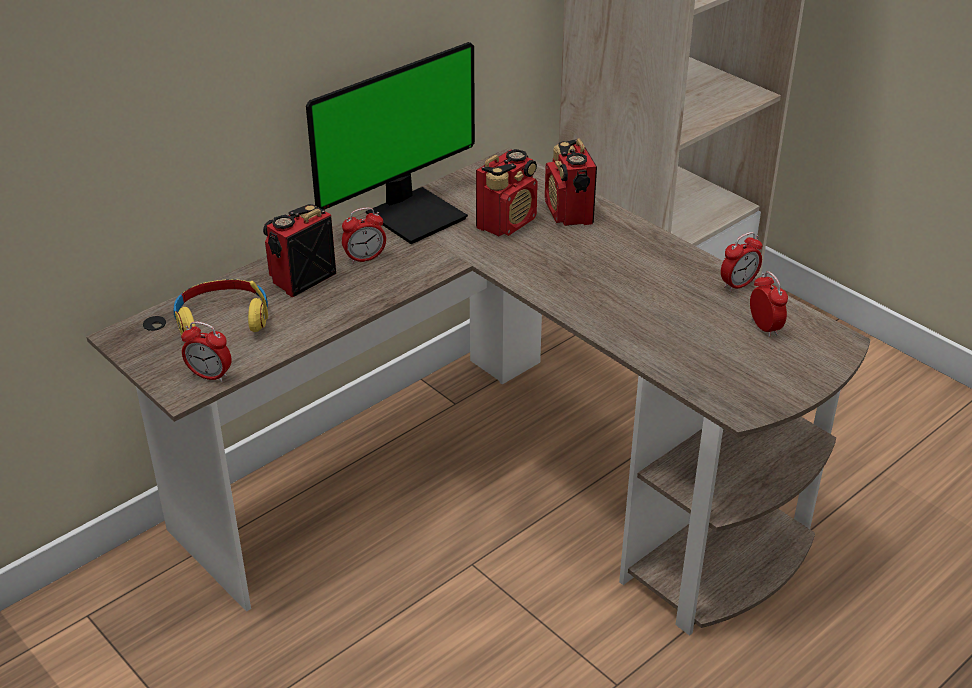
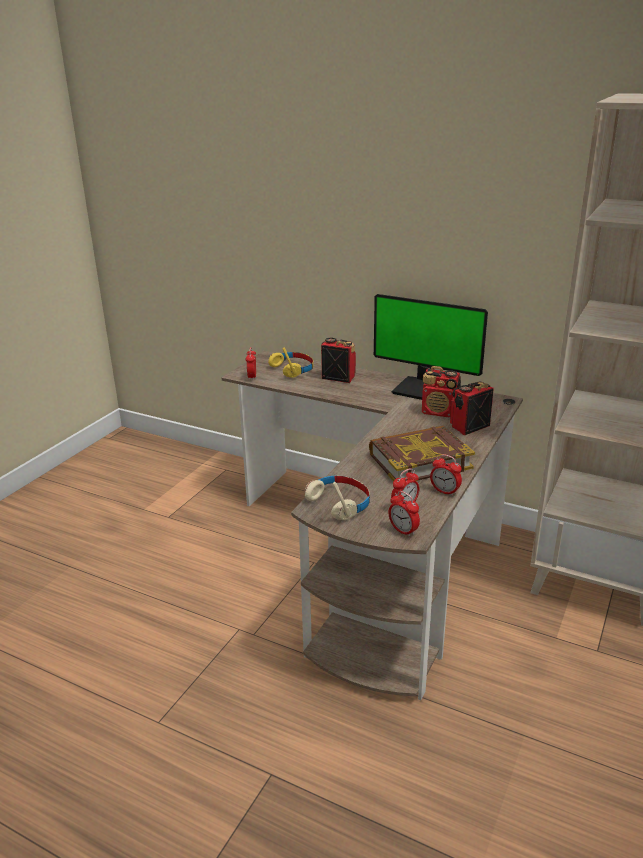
camera: 70 degrees right, 10 degrees down
(365, 258) = (368, 386): alarm clock -> alarm clock (403, 531)
(645, 280) = (419, 460): none -> book
(733, 380) = (339, 503): none -> beige headphones

